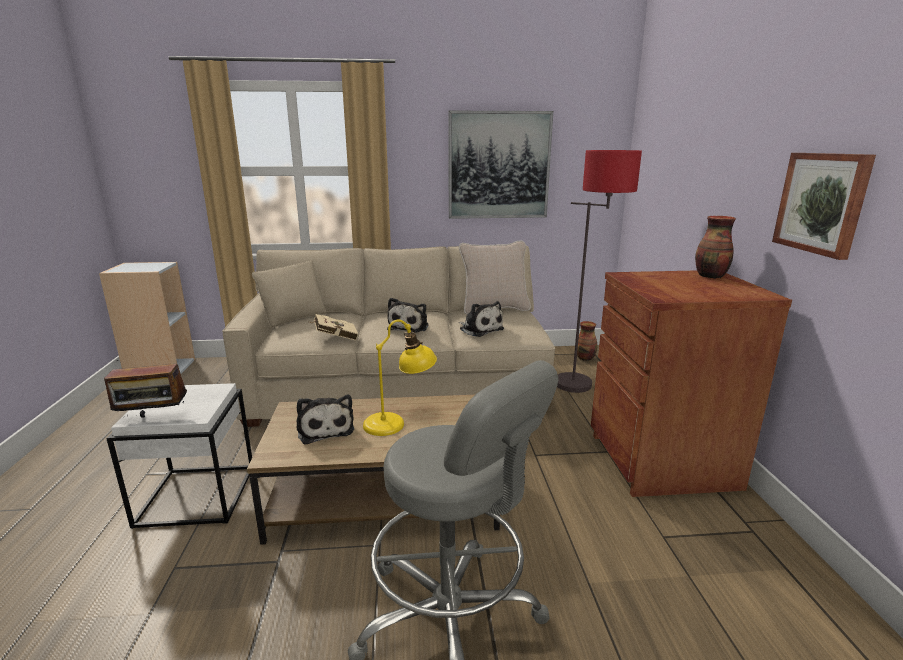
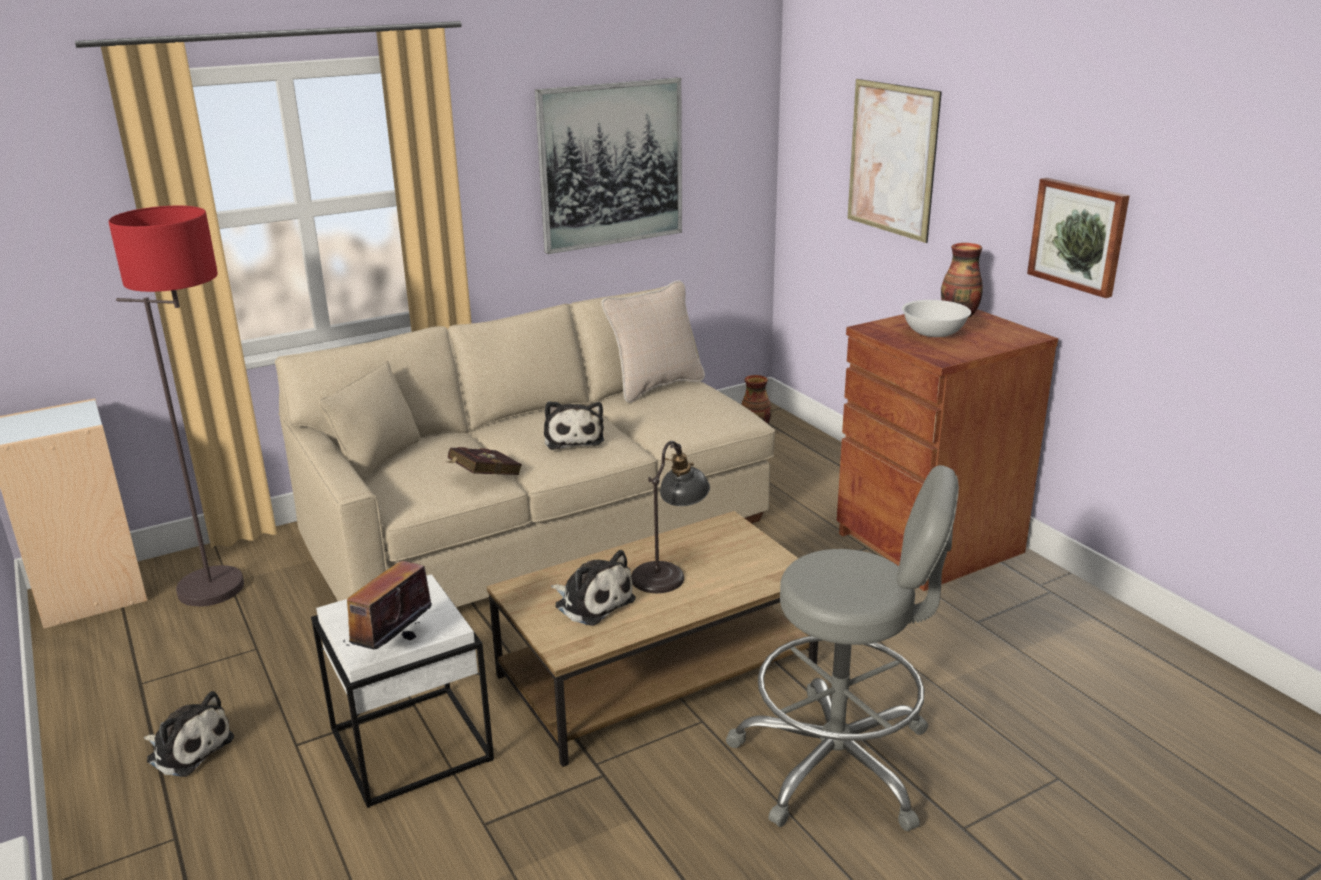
camera: 25 degrees left, 5 degrees up
(153, 419) = (392, 646): radio -> radio turned 150 degrees clockwise
(334, 338) = (483, 478): beige book -> red book
(399, 419) = (669, 567): yellow table lamp -> grey table lamp
(480, 329) = (670, 422): plush toy -> plush toy (188, 748)
(583, 387) = (783, 471): red floor lamp -> red floor lamp (229, 590)
(674, 283) = (934, 333): none -> white bowl
(689, 161) = (892, 159): none -> picture

